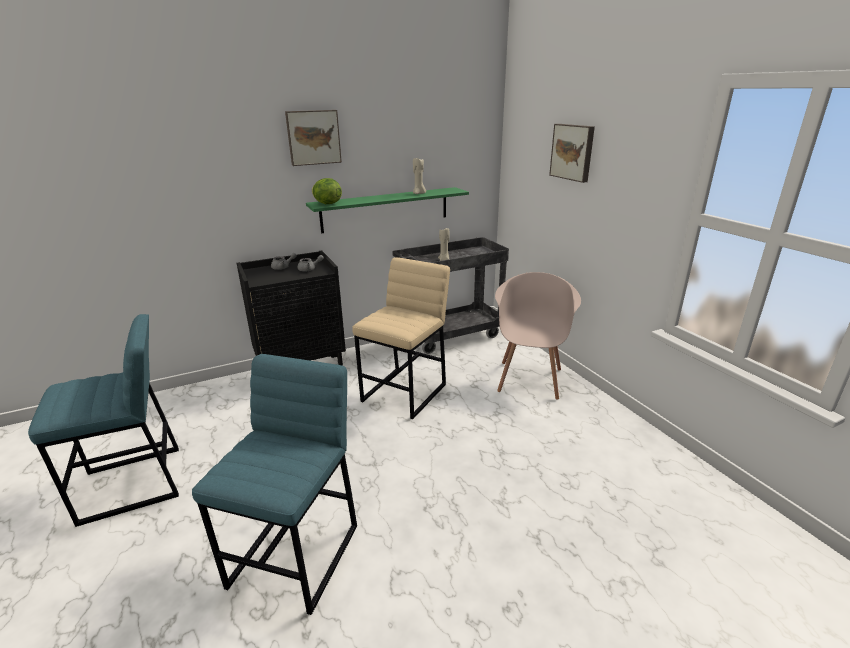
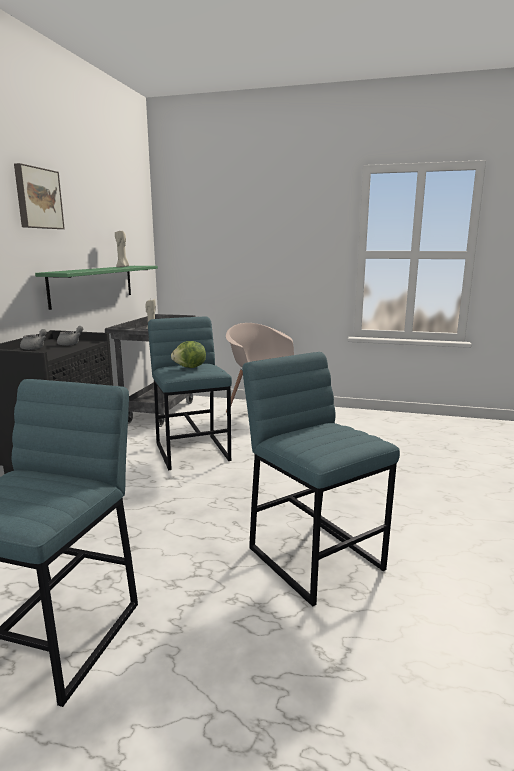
camera: 50 degrees left, 10 degrees down
(327, 204) = (66, 271): lettuce -> lettuce (190, 367)
(405, 391) = (191, 451): beige stool -> blue stool
(573, 152) = (245, 225): picture -> none

